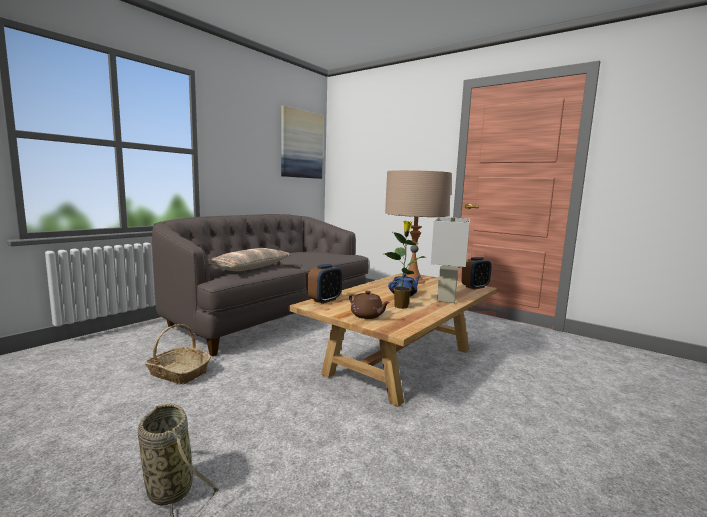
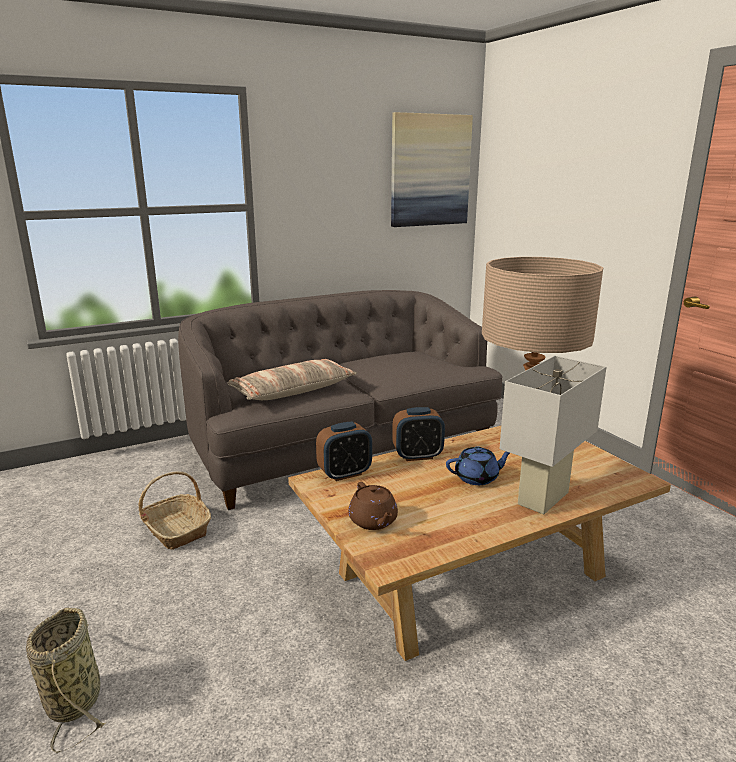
camera: 25 degrees right, 10 degrees up
(401, 306) = (446, 507): potted plant -> none
(475, 287) = (627, 476): alarm clock -> alarm clock (417, 456)

